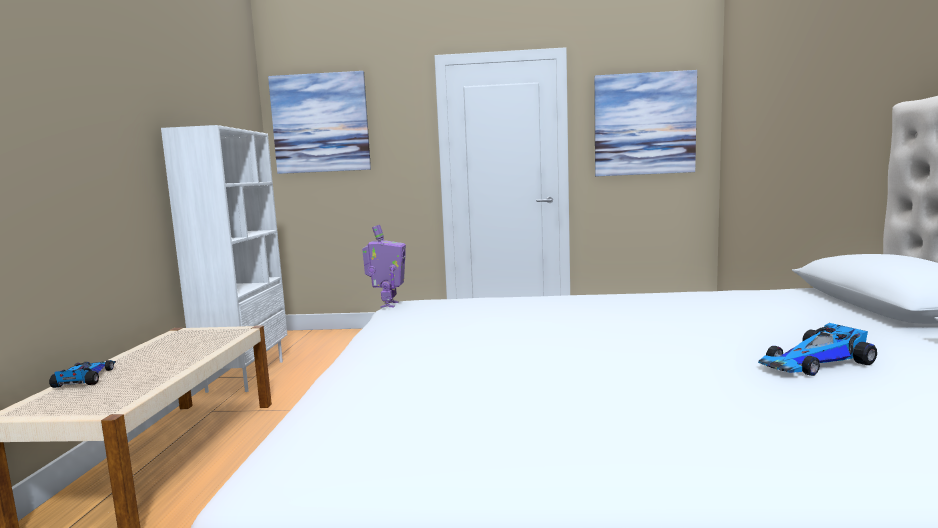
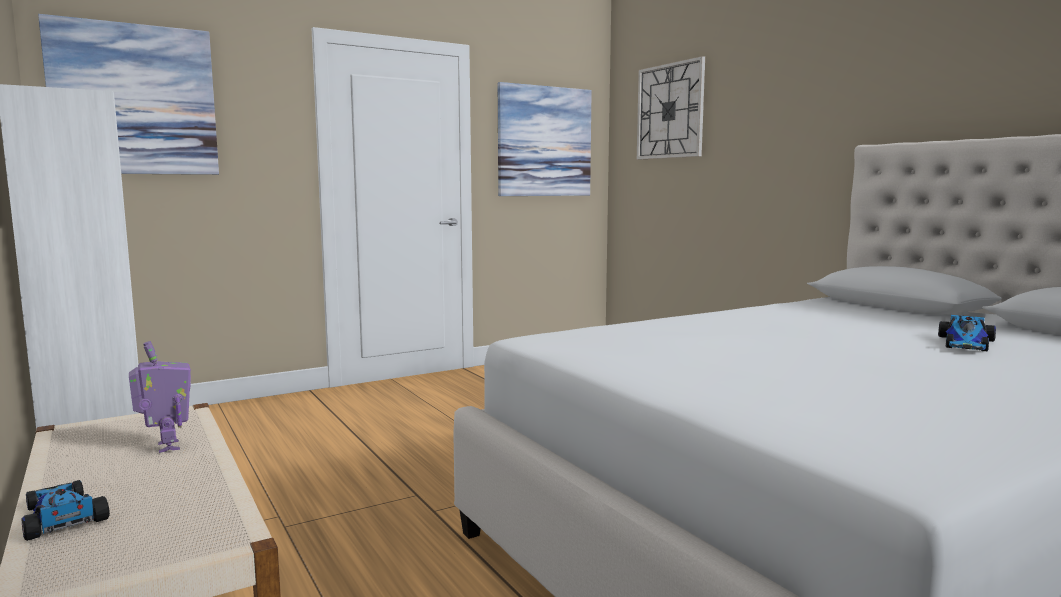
camera: 35 degrees left, 0 degrees up
(388, 305) = (516, 342): toy robot -> toy robot (166, 447)
(760, 82) = (670, 111): none -> wall clock

